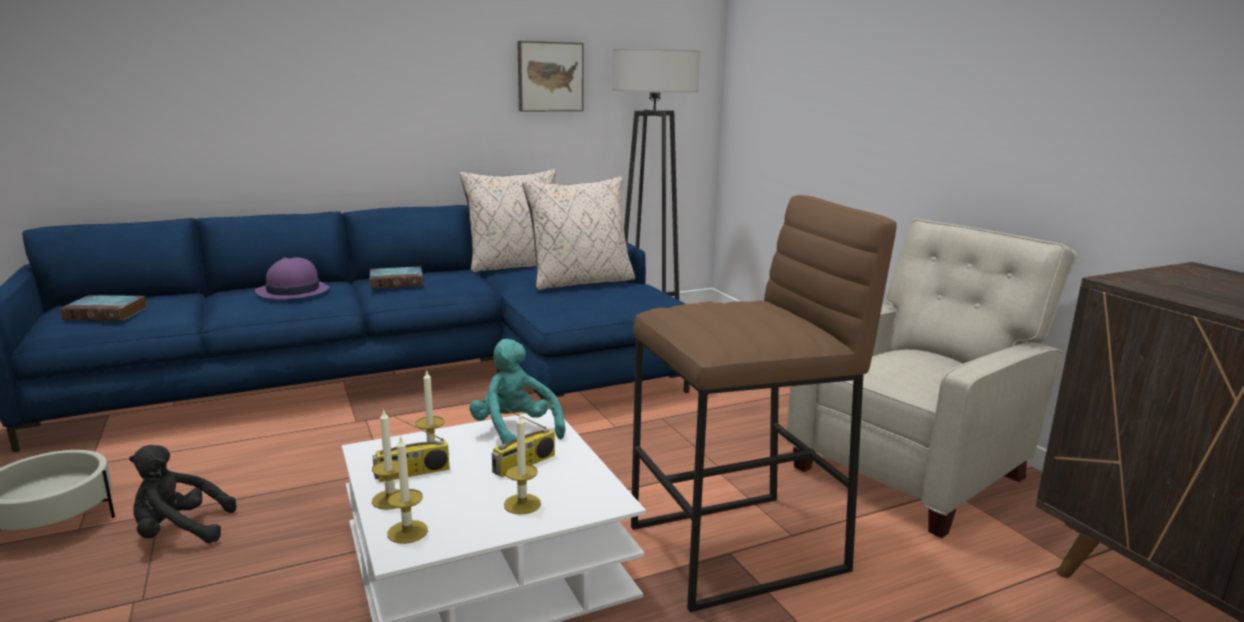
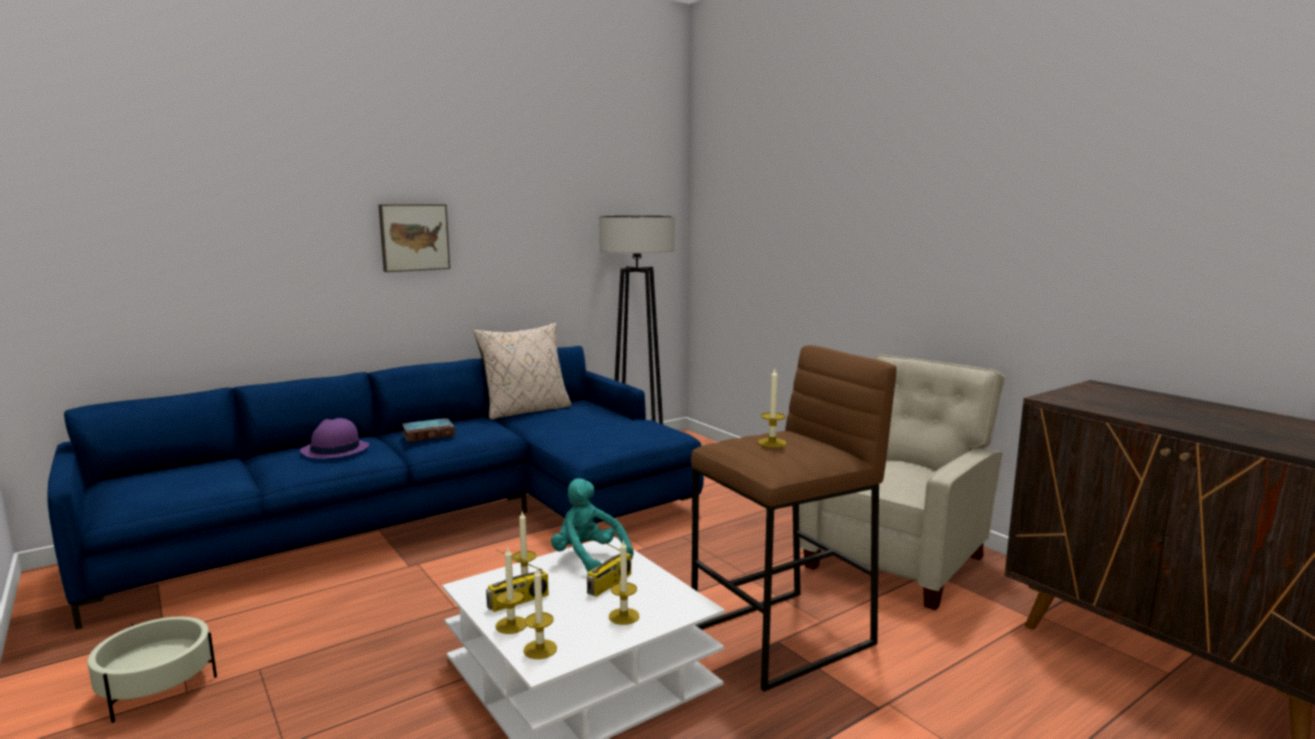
camera: 10 degrees left, 5 degrees down
(108, 313) = (165, 484): book -> none
(180, 532) = (288, 682): black plush toy -> none
(549, 76) = (544, 241): picture -> picture (414, 237)
(581, 282) = (593, 422): beige pillow -> none
(728, 312) = (772, 443): none -> candle

